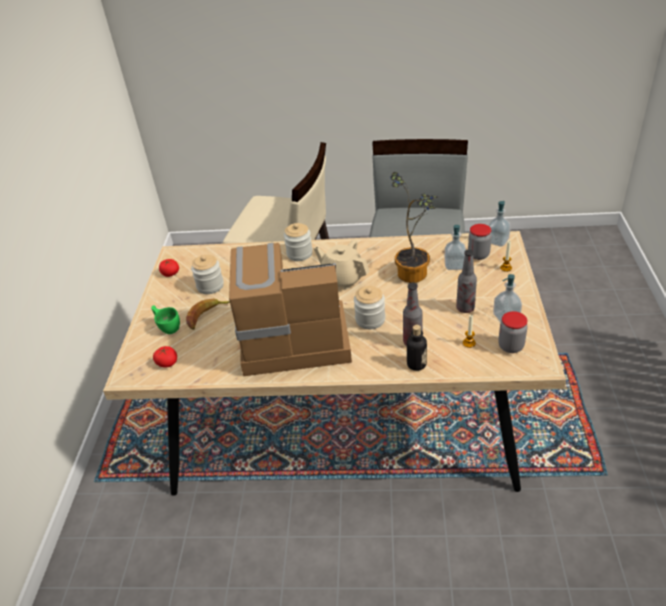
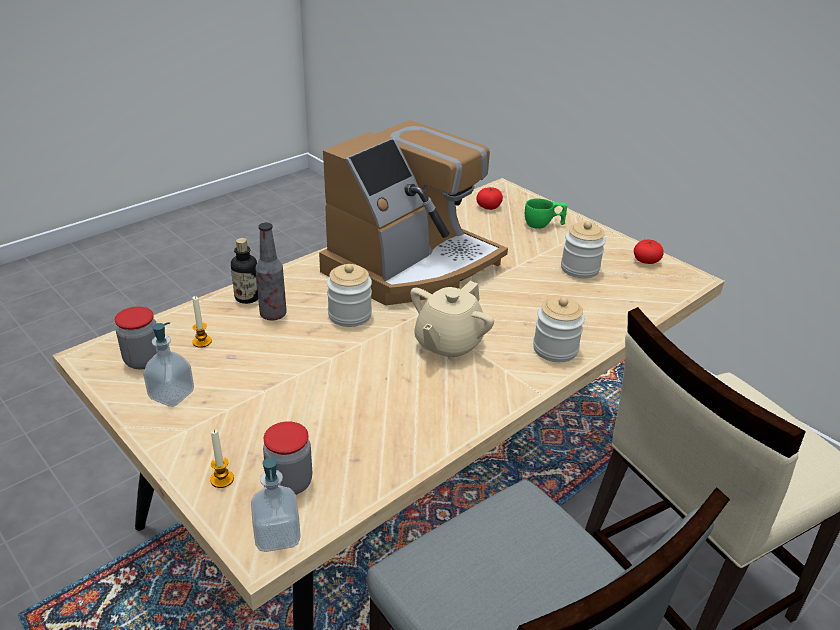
camera: 130 degrees right, 5 degrees down
(207, 316) = (526, 246): banana -> none
(343, 279) = (448, 344): beige teapot -> beige teapot turned 135 degrees clockwise
(415, 272) = (363, 400): potted plant -> none
(454, 265) = (313, 441): soap dispenser -> none
(465, 308) = (240, 381): bottle -> none

